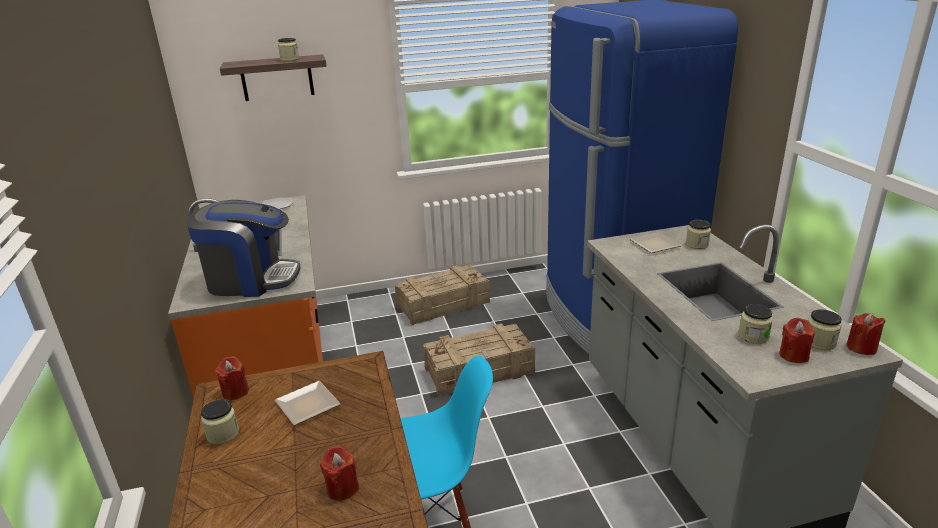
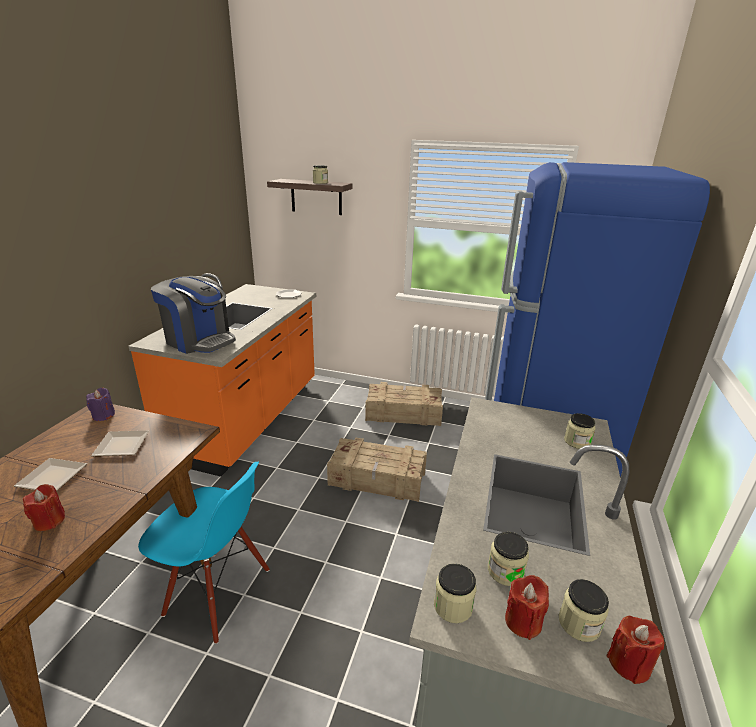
camera: 30 degrees right, 0 degrees up
(223, 434) = (57, 442): jar -> jar (453, 606)
(235, 392) = (103, 415): red candle -> purple candle
(654, 246) = (529, 426): plate -> plate (50, 478)

